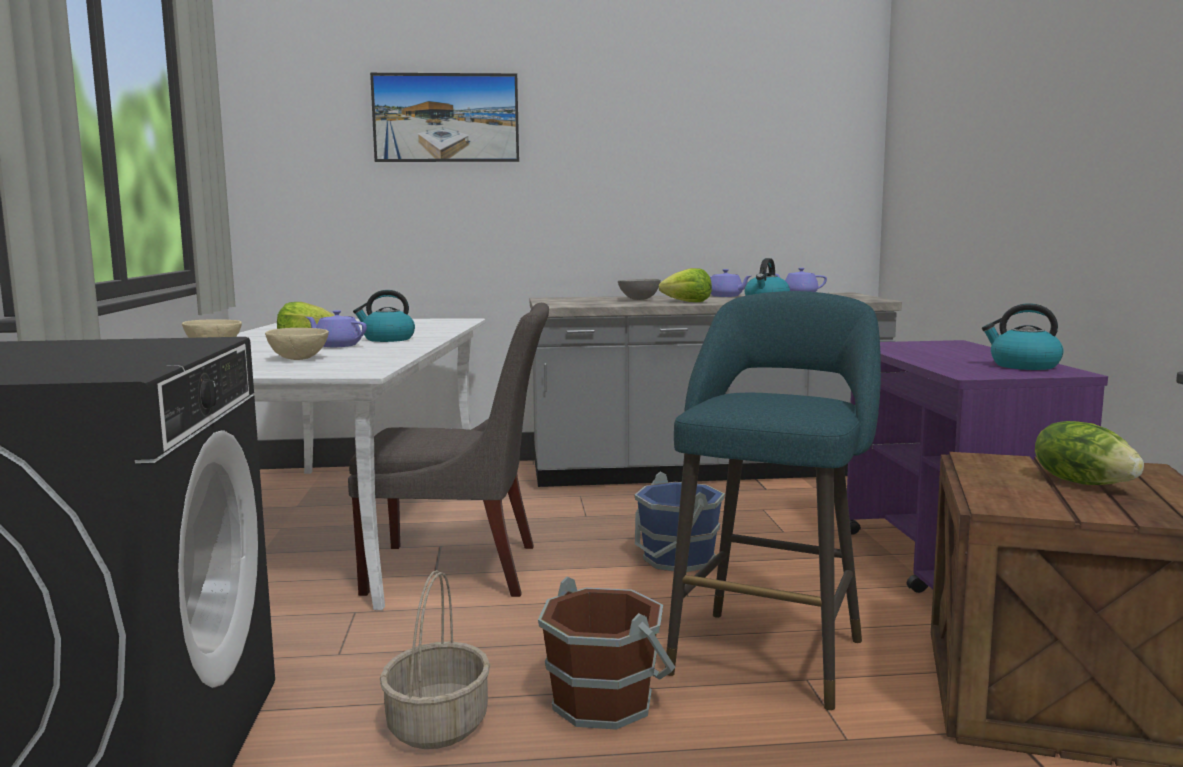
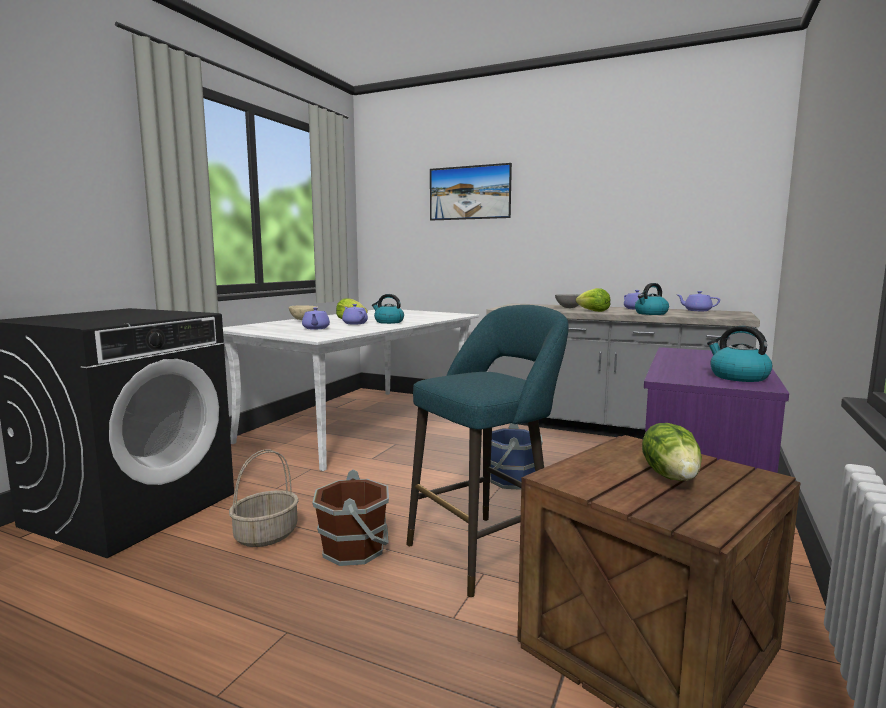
camera: 30 degrees right, 0 degrees up
(299, 359) = (316, 328): beige bowl -> purple teapot
(461, 570) = (387, 459): grey chair -> none

